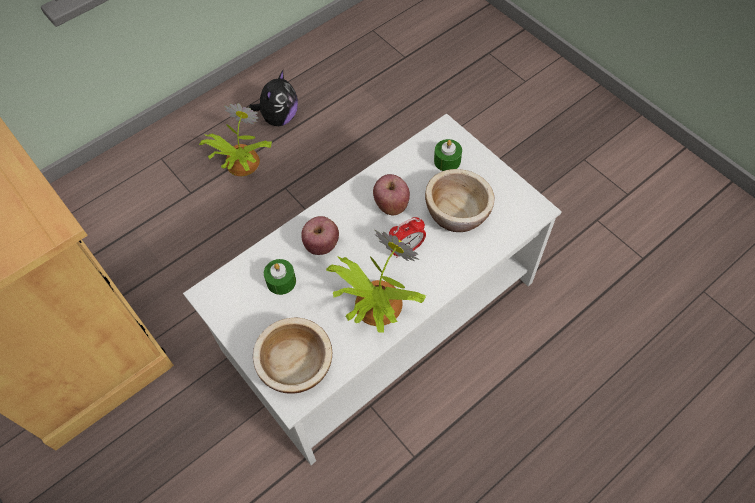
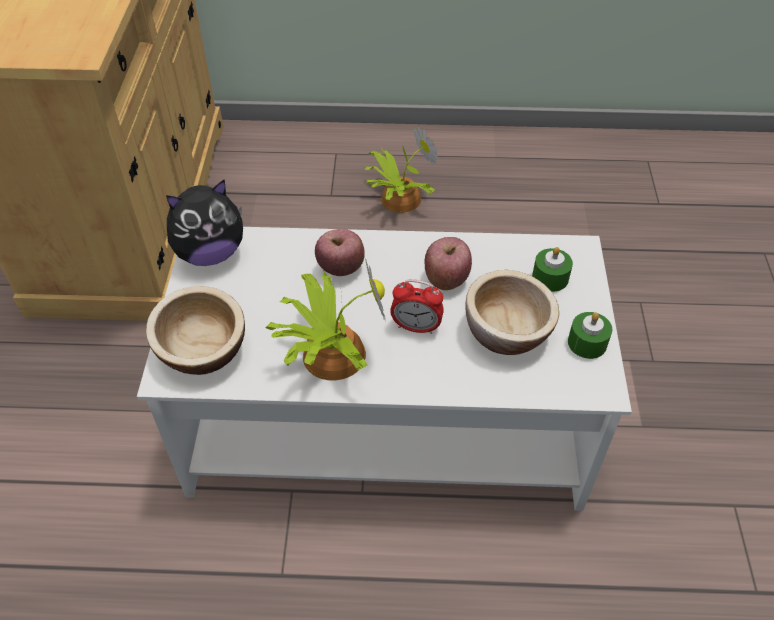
camera: 40 degrees right, 10 degrees down
(279, 118) = (473, 182): plush toy -> plush toy (210, 253)
(281, 281) = (271, 272): green candle -> green candle (587, 343)

